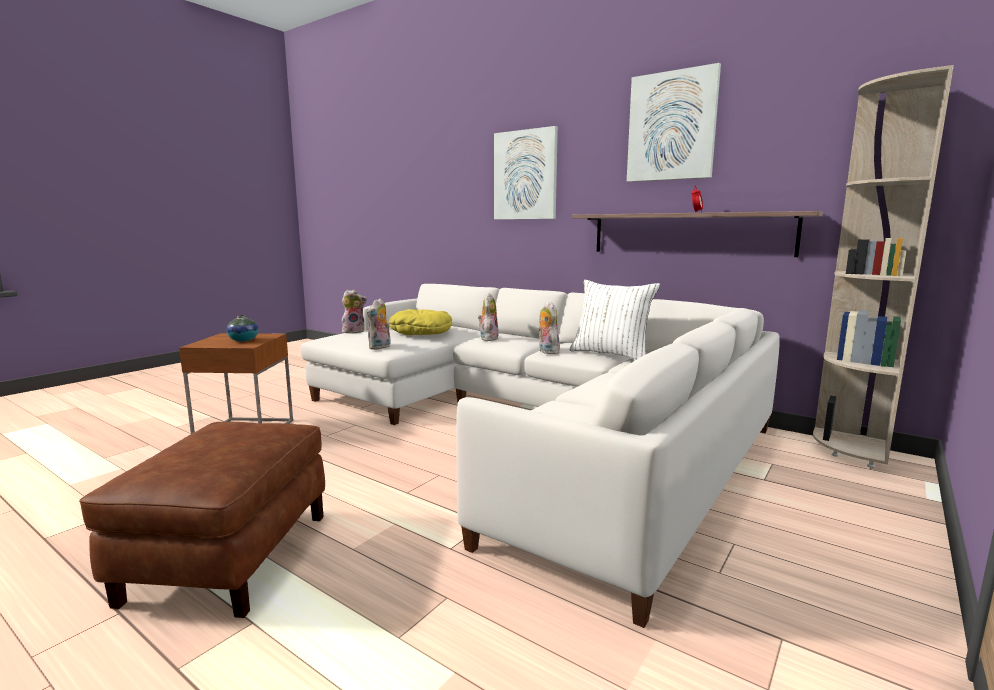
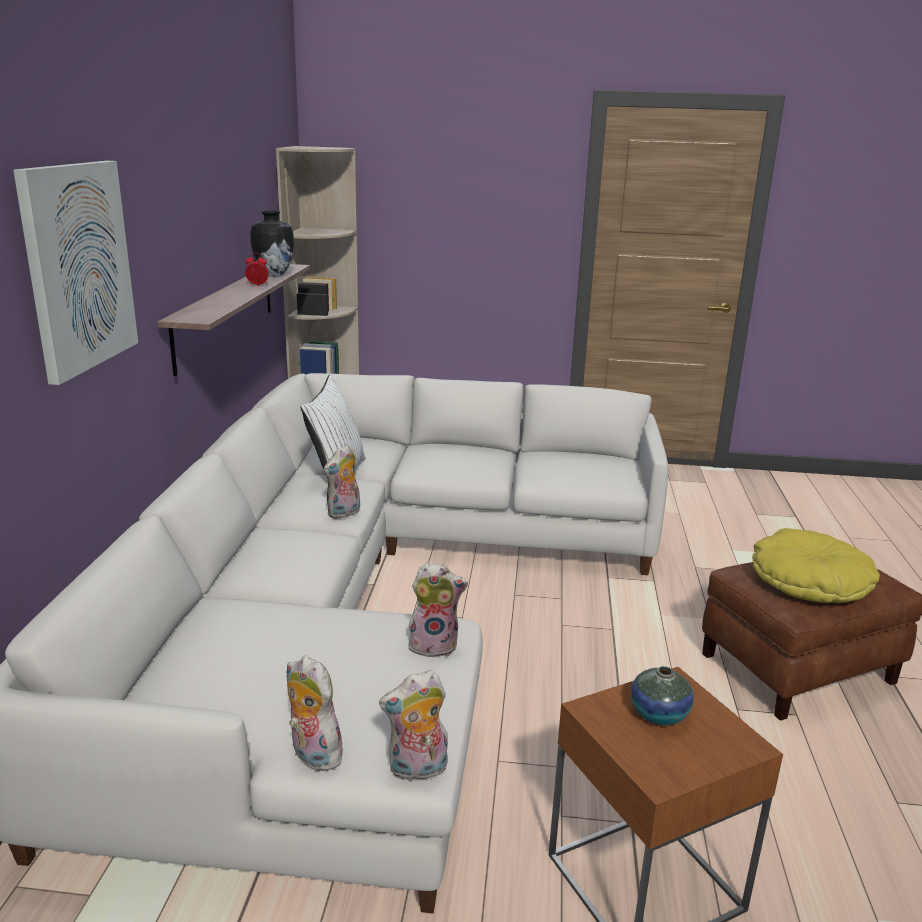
camera: 120 degrees left, 10 degrees up
(422, 332) = (291, 640): yellow pillow -> yellow pillow (807, 582)
(488, 338) = (295, 566): plush toy -> plush toy (417, 770)
(671, 126) = (201, 171): picture -> none
(748, 211) = (273, 275): none -> vase

